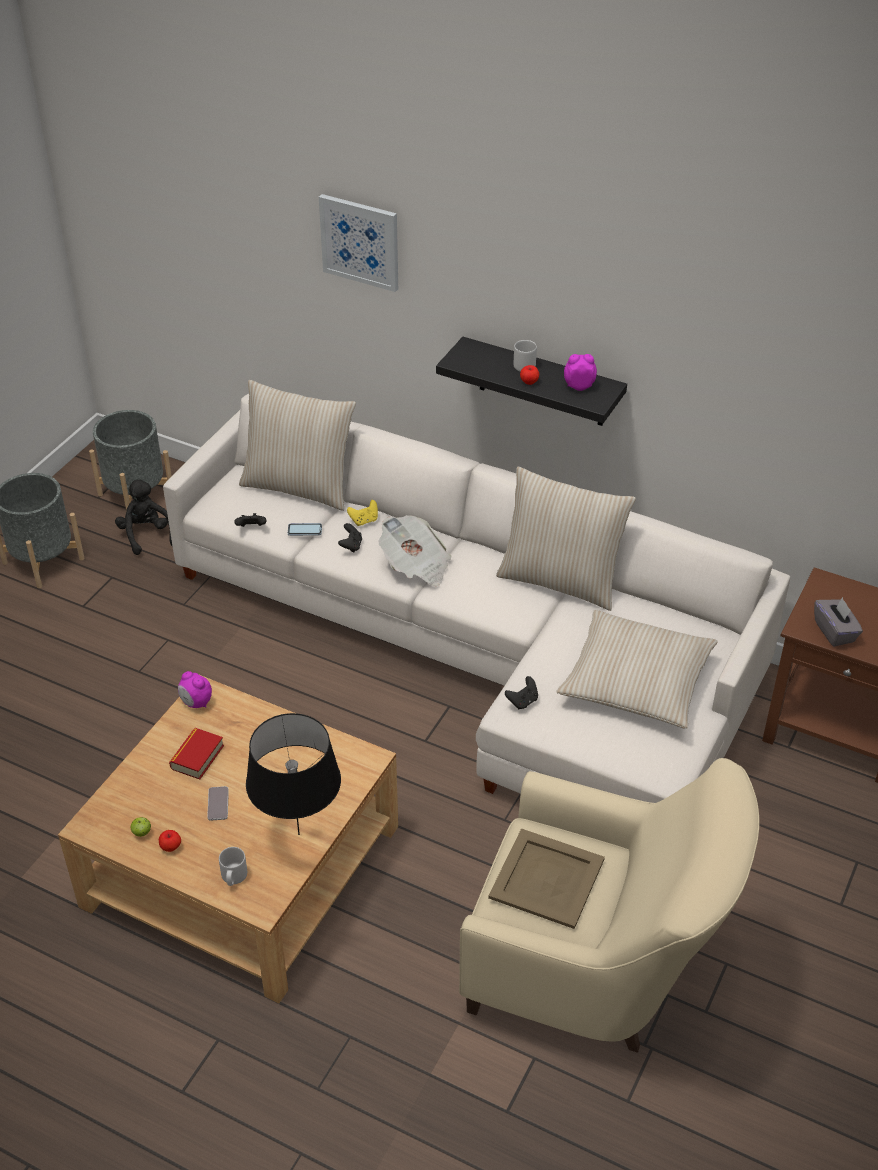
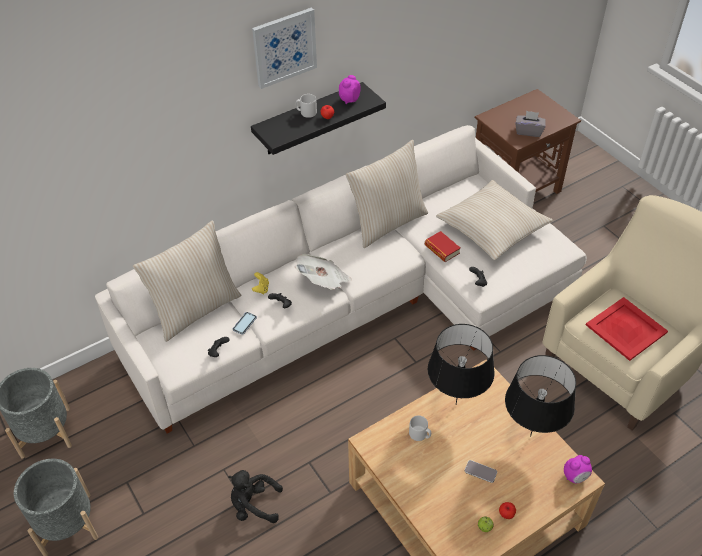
camera: 60 degrees left, 5 degrees up
(147, 535) = (98, 441): black plush toy -> black plush toy (254, 505)
(196, 703) = (376, 450): alarm clock -> alarm clock (575, 477)
(197, 757) = (430, 468): book -> book (442, 249)
(233, 877) = (550, 486): grey mug -> grey mug (420, 435)
(304, 748) = (455, 404): none -> black table lamp
(360, 242) = (160, 108): picture -> picture (284, 47)
(545, 879) = (626, 329): beige tray -> red tray

